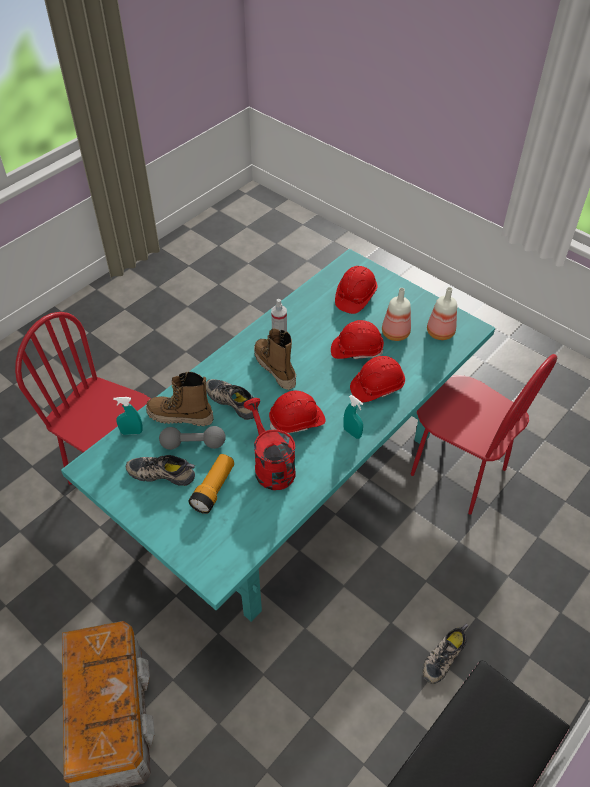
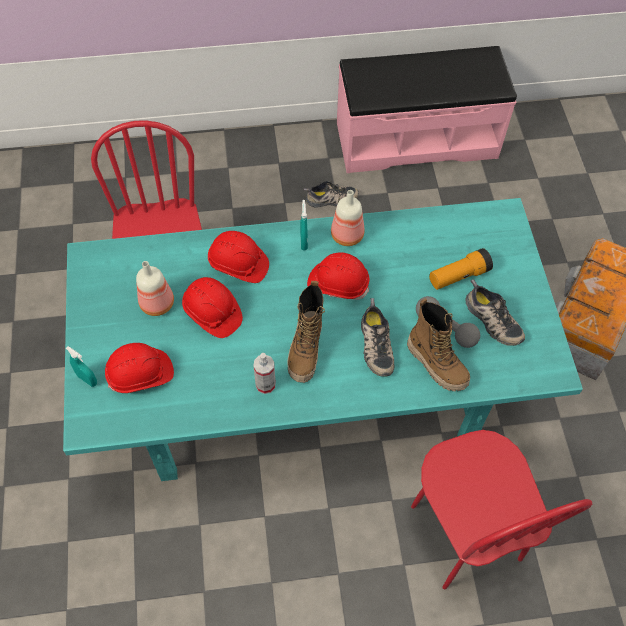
camera: 140 degrees left, 10 degrees up
(131, 432) = (493, 380): turquoise spray bottle -> turquoise spray bottle (87, 379)
(271, 465) = (395, 262): red watering can -> none
(439, 333) = (120, 274): bottle -> bottle (348, 235)

